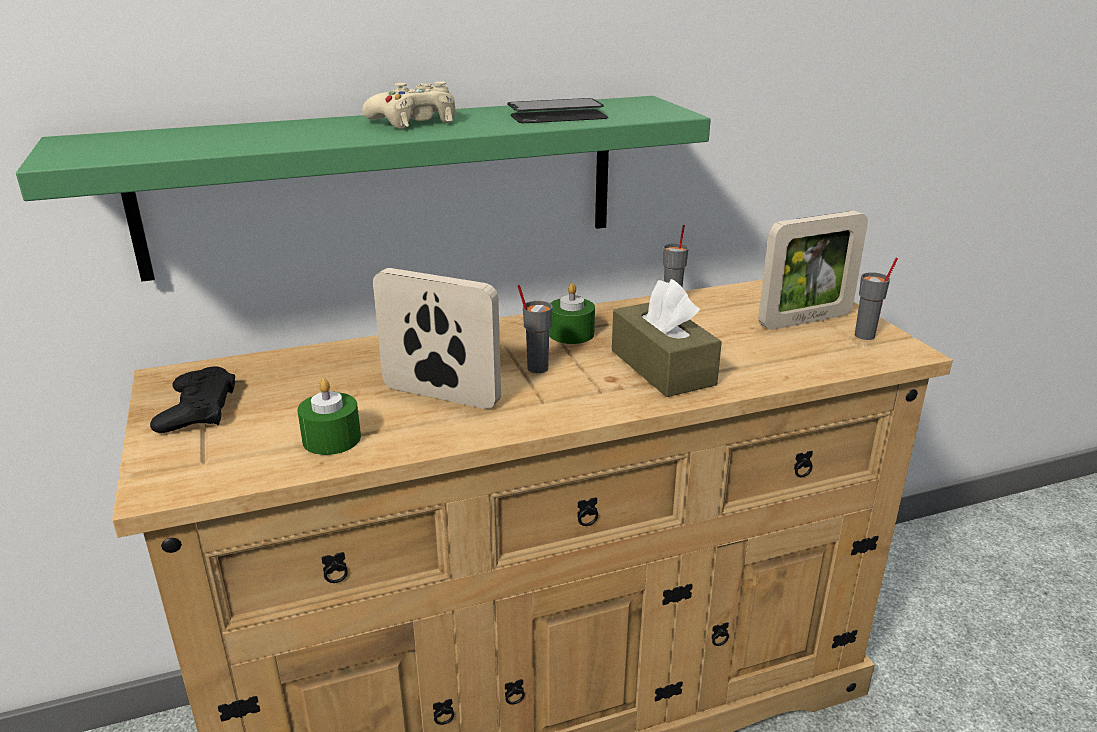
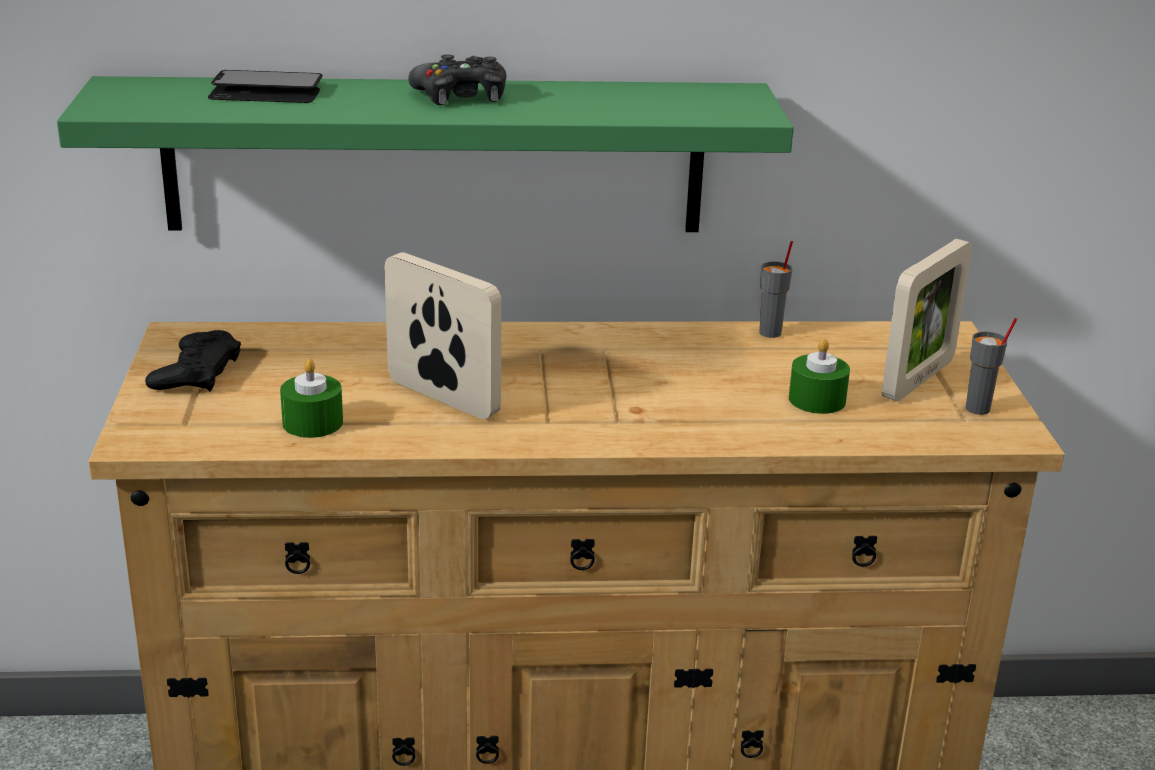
camera: 15 degrees right, 0 degrees up
(414, 121) = (461, 96): beige game controller -> black game controller
(537, 368) = (562, 385): grey cup -> none
(557, 115) = (622, 103): phone -> phone (266, 91)
(571, 334) = (624, 353): green candle -> green candle (817, 400)
(662, 367) = (702, 407): brown tissue box -> none
(805, 320) = (918, 379): picture frame -> picture frame turned 45 degrees counterclockwise

